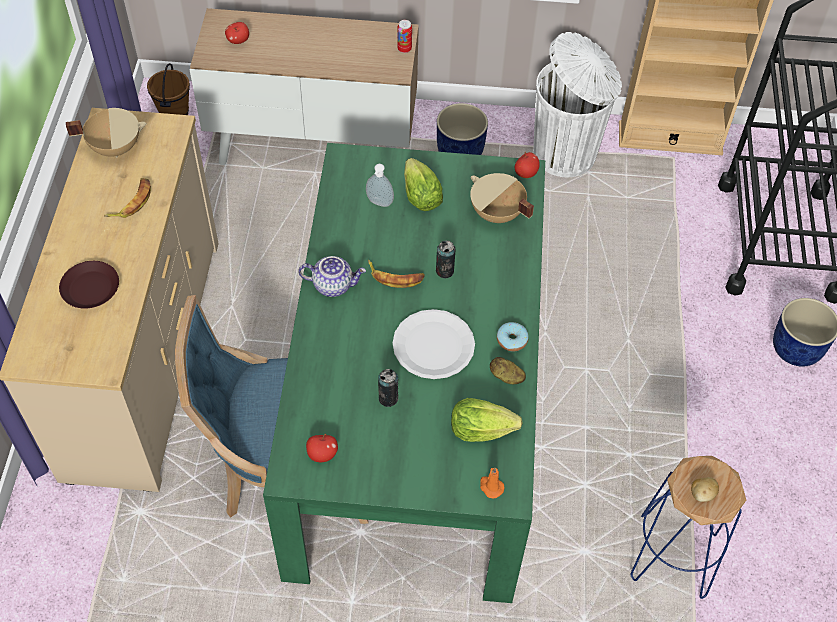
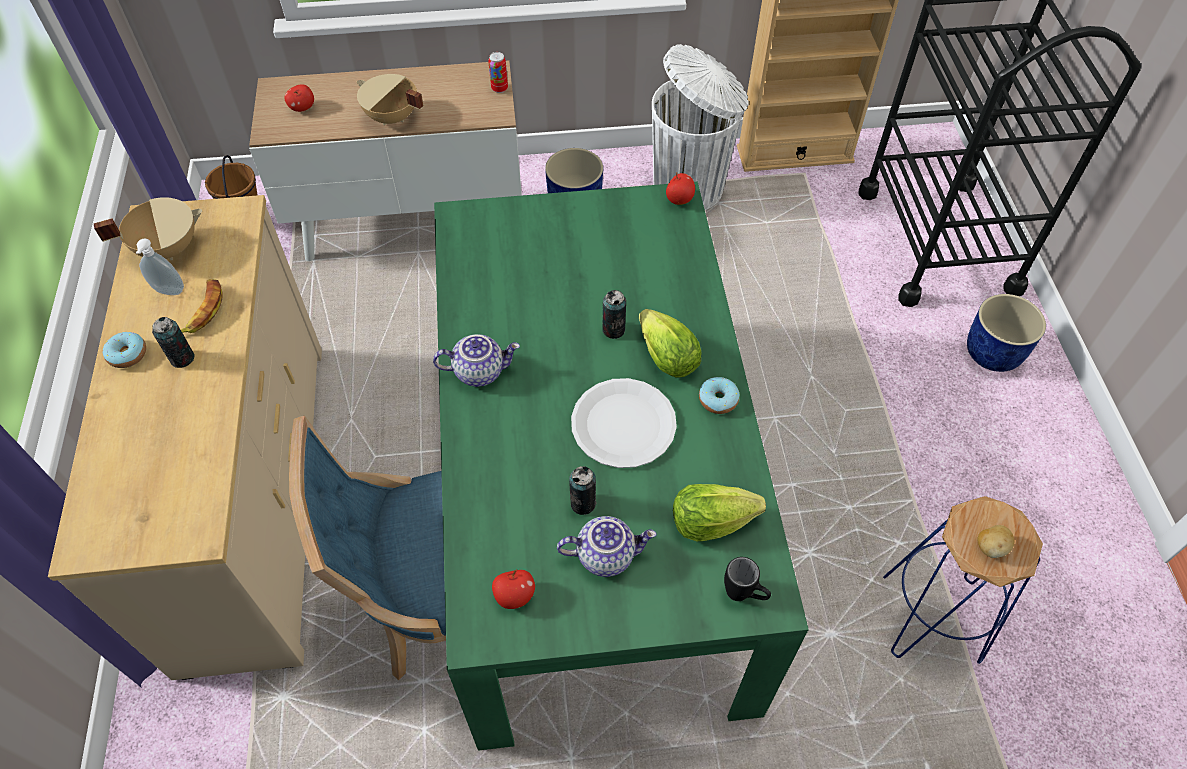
camera: 10 degrees left, 0 degrees up
(74, 226) = (127, 354): none -> donut
(90, 289) = (161, 433): brown plate -> none
(113, 236) = (182, 358): none -> can
(379, 203) = (513, 263): soap dispenser -> soap dispenser (169, 292)
(395, 276) = (555, 347): banana -> none
(396, 438) = (606, 554): none -> teapot
(421, 197) = (562, 247): lettuce -> lettuce (667, 358)
(491, 486) = (744, 595): orange candle -> black mug
(496, 214) = (657, 252): beige cooking pot -> beige cooking pot (392, 118)
(506, 377) = (724, 447): potato -> none

